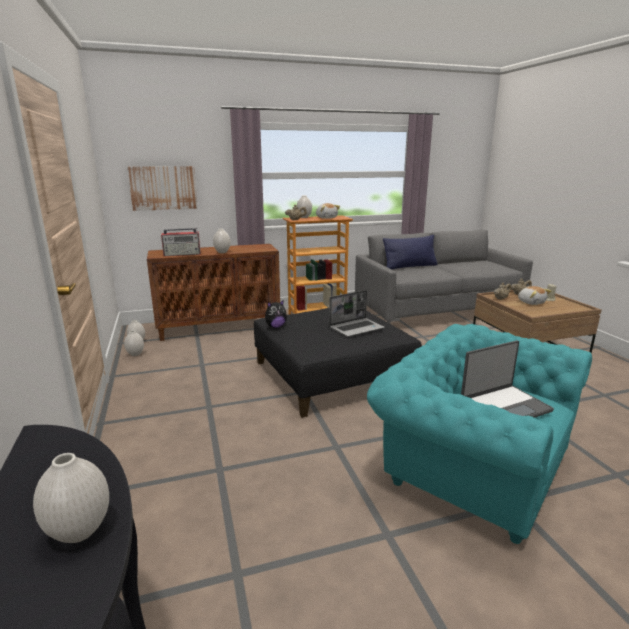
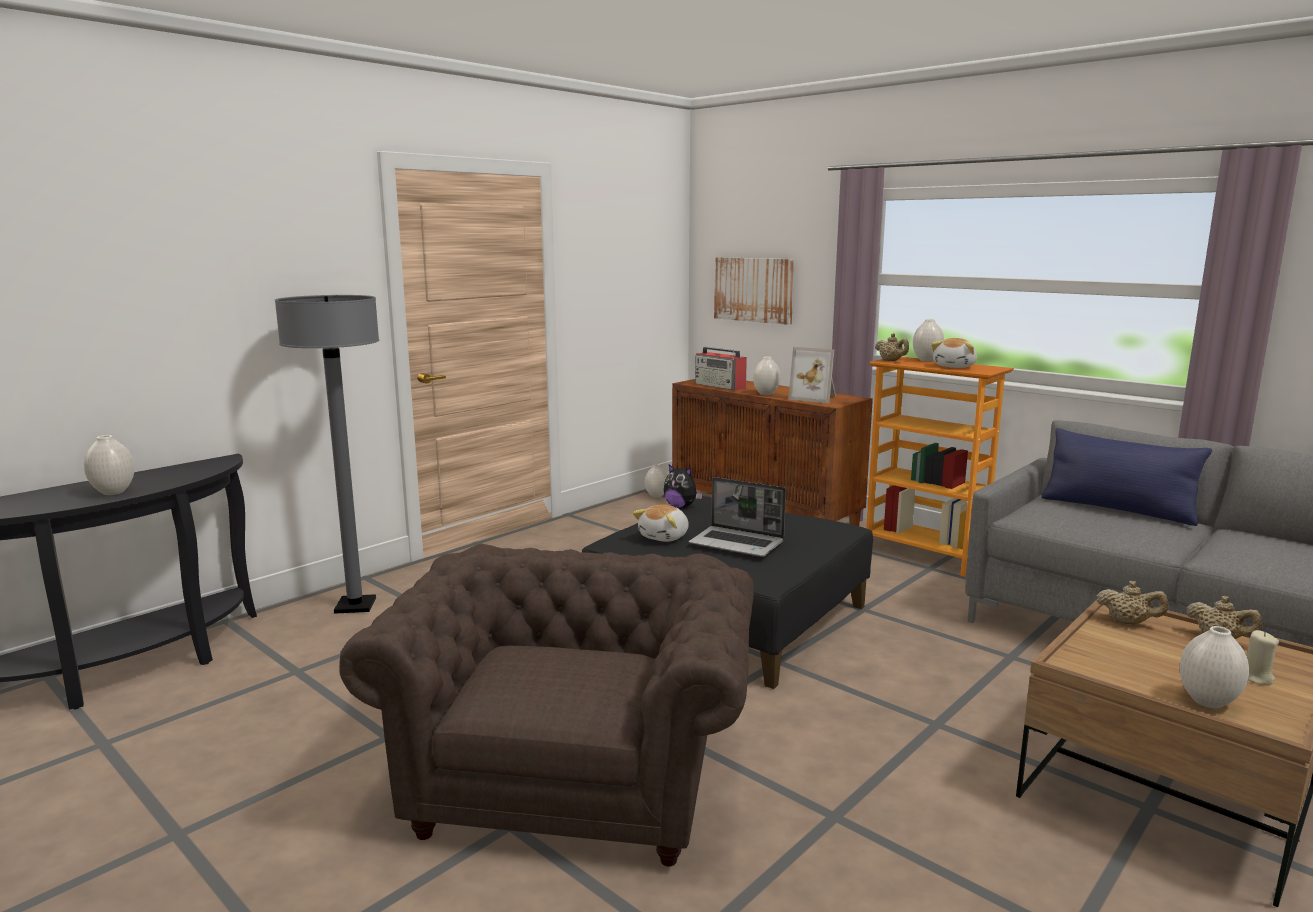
camera: 60 degrees right, 5 degrees down
(135, 354) = (627, 505): white vase -> white vase (1207, 702)
(140, 513) = (355, 606): none -> grey floor lamp
(250, 248) = (815, 398): none -> picture frame
(470, 467) = (574, 776): turquoise armchair -> brown armchair
(504, 406) = (551, 668): laptop -> none
(531, 302) = (1172, 657): plush toy -> plush toy (665, 537)

